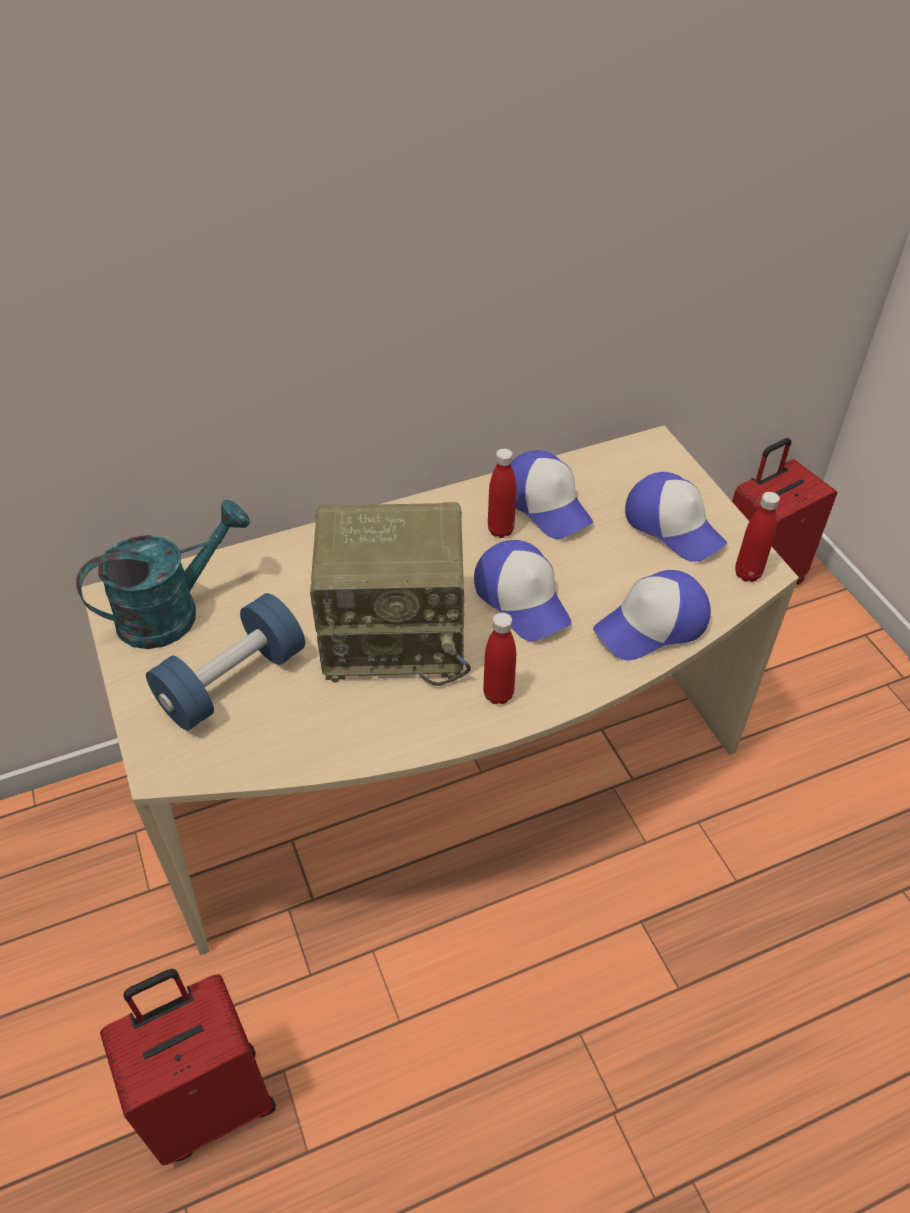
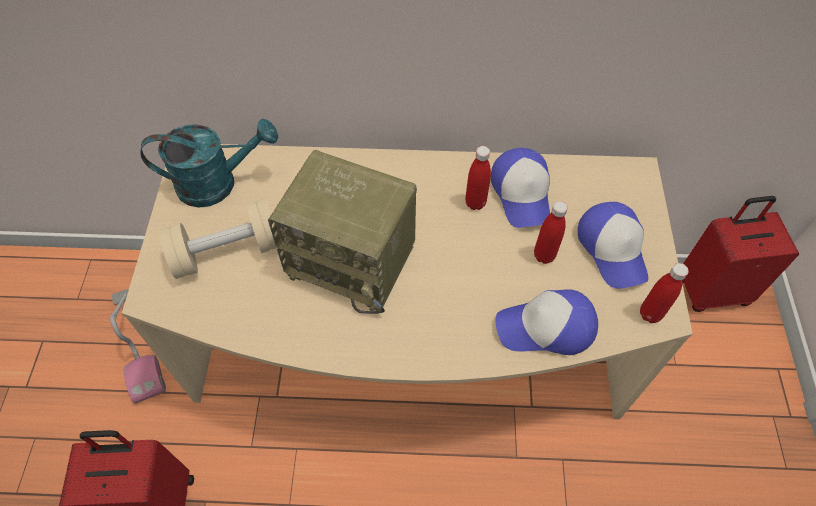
camera: 25 degrees right, 10 degrees up
(77, 914) = (138, 343): none -> vacuum cleaner
(232, 681) = (227, 252): blue dumbbell -> beige dumbbell
(498, 694) = (398, 337): red bottle -> red bottle (544, 255)
(522, 599) = (460, 266): cap -> none

